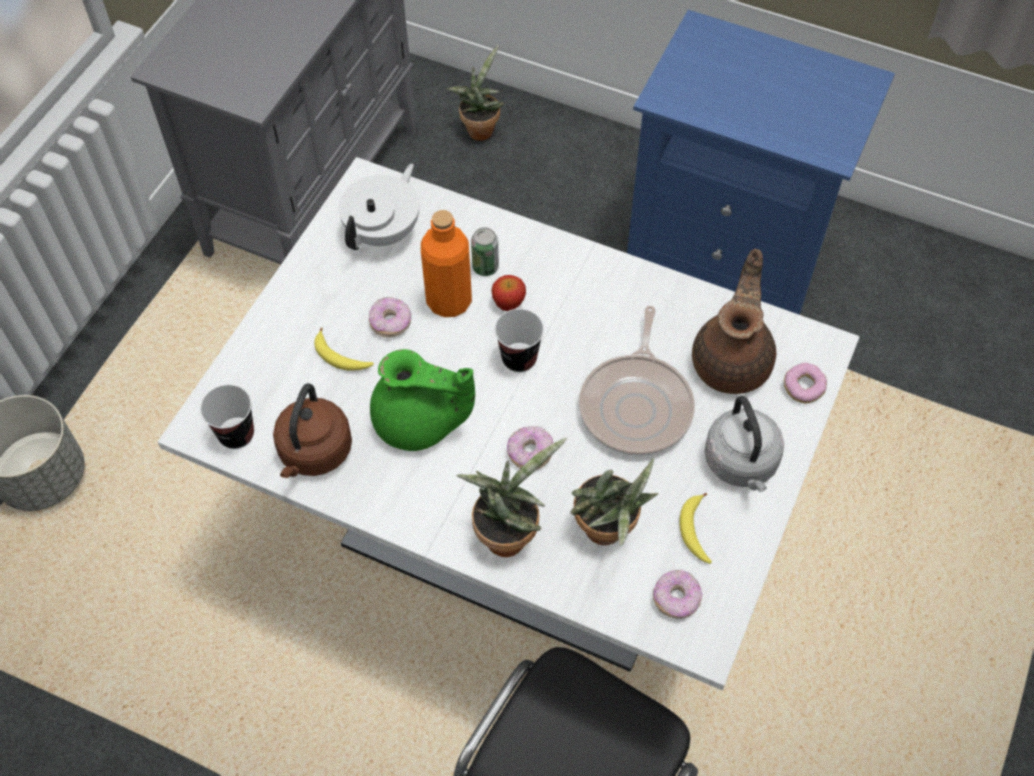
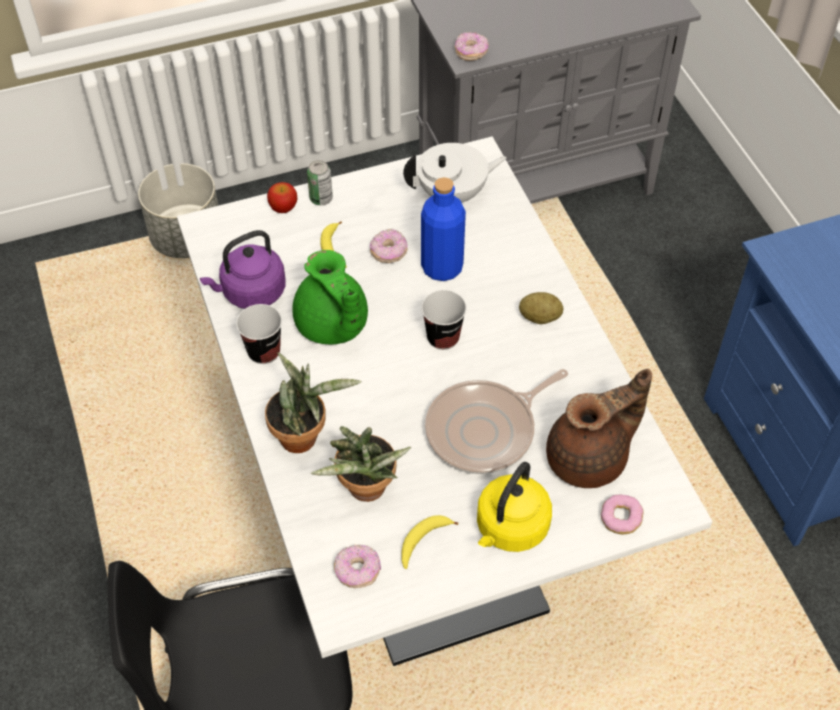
camera: 45 degrees right, 5 degrees down
(236, 434) = (222, 246): cup -> cup (264, 352)
(314, 453) = (250, 293): brown kettle -> purple kettle
(449, 301) = (442, 267): orange bottle -> blue bottle
(480, 128) = (701, 224): potted plant -> none
(485, 267) = (491, 264): can -> can (321, 198)
(508, 302) = (479, 298): apple -> apple (283, 208)
(530, 453) = (377, 400): donut -> donut (471, 52)
(572, 281) = (539, 317): none -> potato
(741, 464) = (510, 529): grey kettle -> yellow kettle

